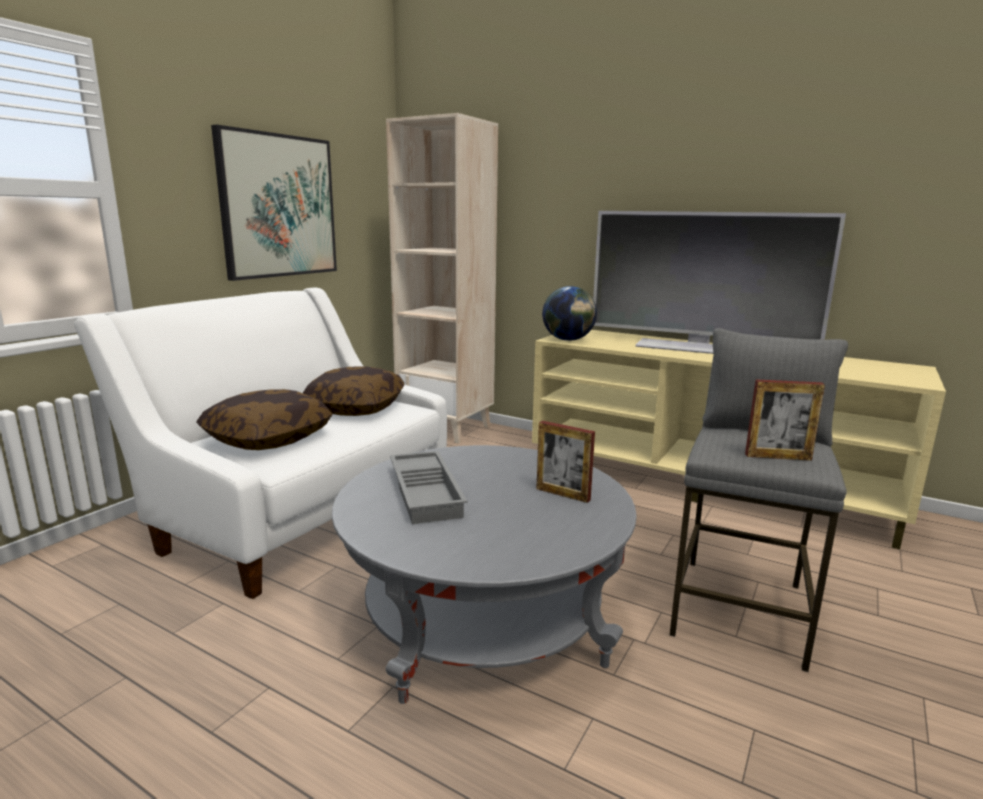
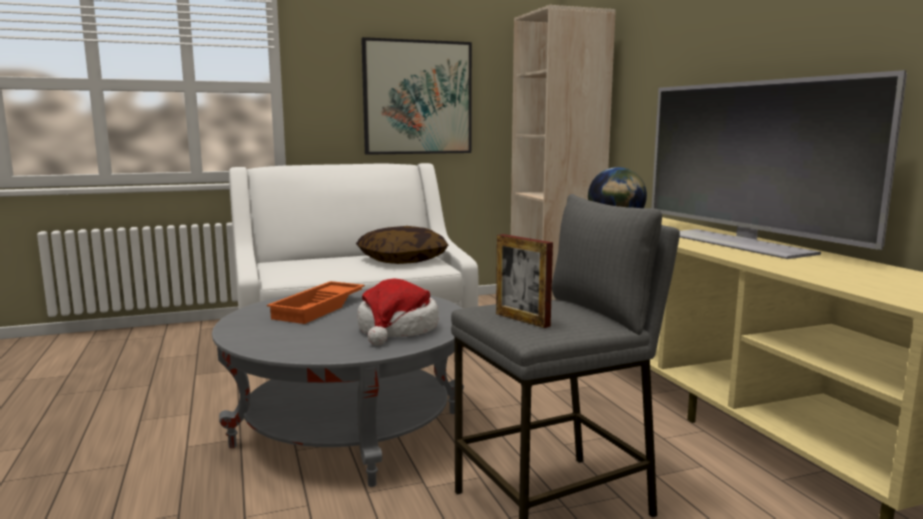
camera: 40 degrees right, 5 degrees down
(268, 438) = (311, 266): pillow -> none
(427, 493) = (319, 308): grey tray -> orange tray
(563, 494) = (397, 330): picture frame -> hat

